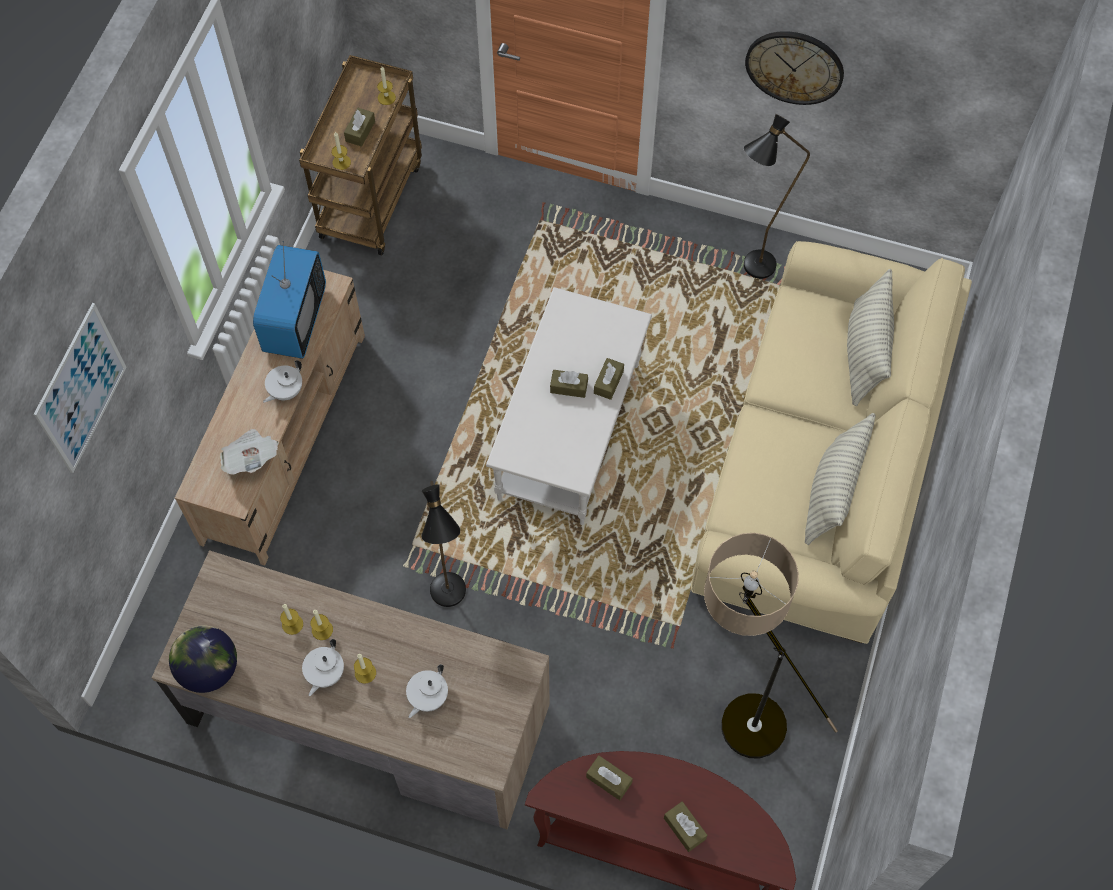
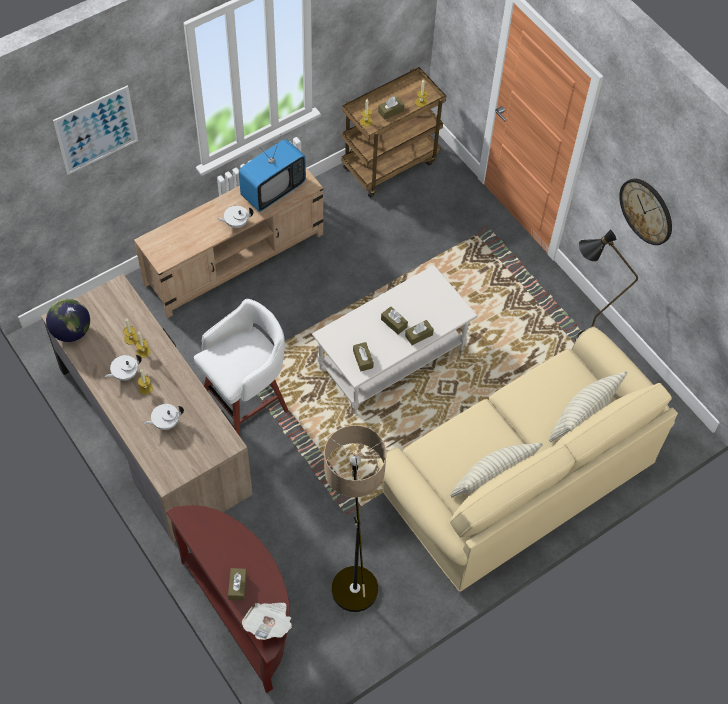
camera: 35 degrees right, 5 degrees down
(251, 458) = (189, 245): newspaper -> newspaper (269, 624)
(451, 602) = (247, 405): black floor lamp -> white stool
(609, 780) = (220, 532): brown tissue box -> brown tissue box (363, 359)

